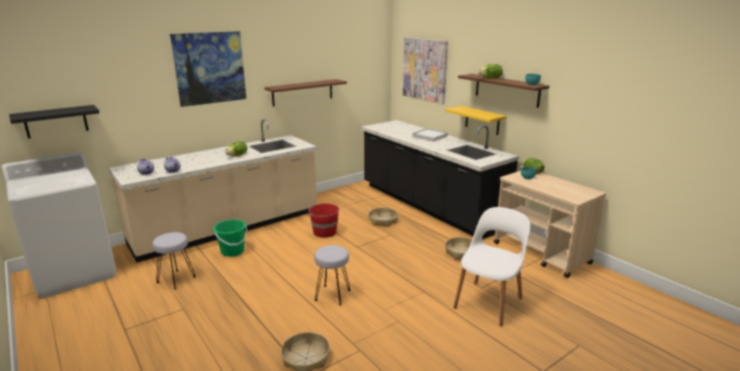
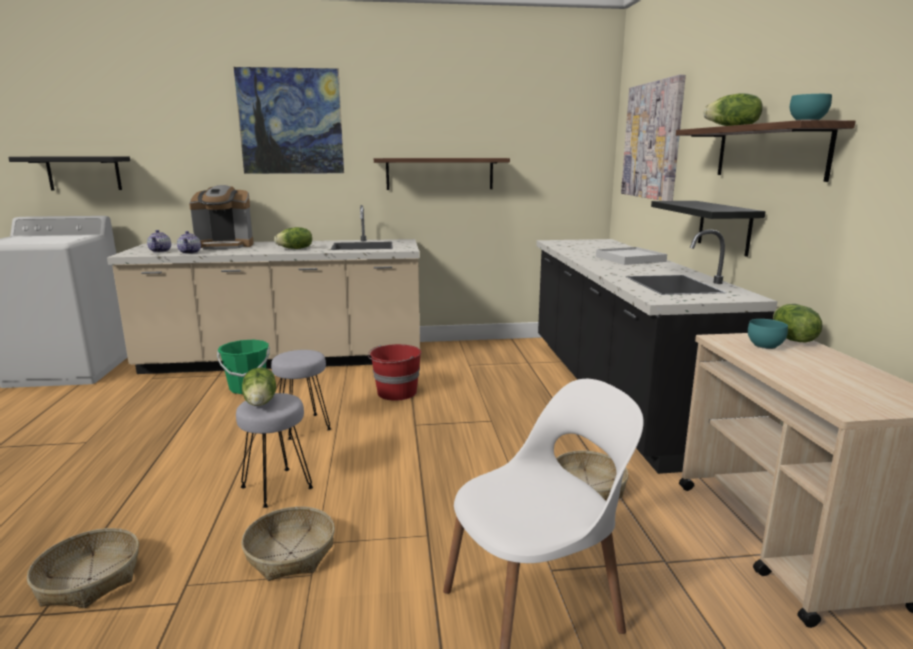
camera: 30 degrees right, 5 degrees down
(176, 279) = (139, 404): grey stool -> grey stool (304, 426)
(181, 160) = (225, 246): none -> coffee machine
(327, 252) = (261, 402): none -> lettuce
(383, 221) = (506, 397): basket -> basket (291, 553)
(482, 120) = (724, 227): yellow shelf -> black shelf

